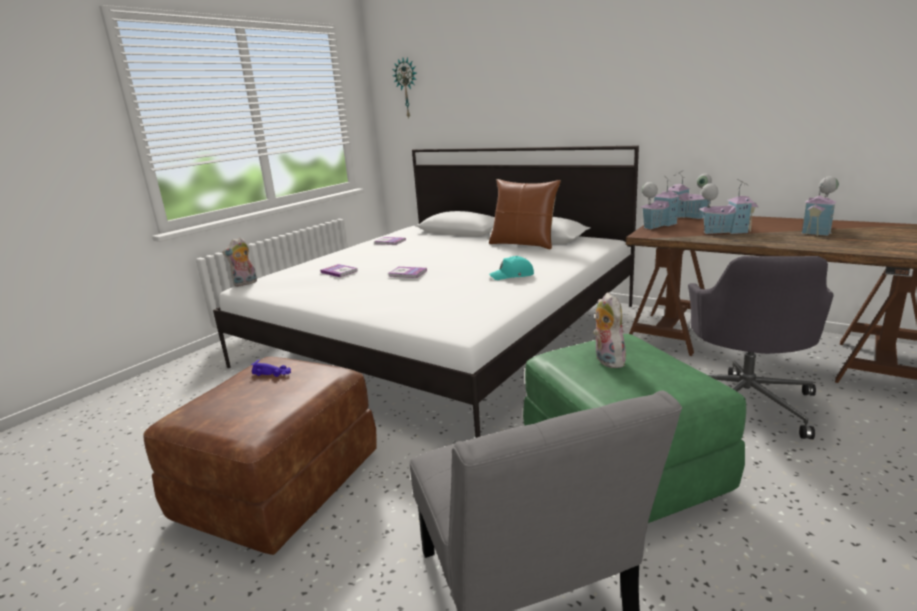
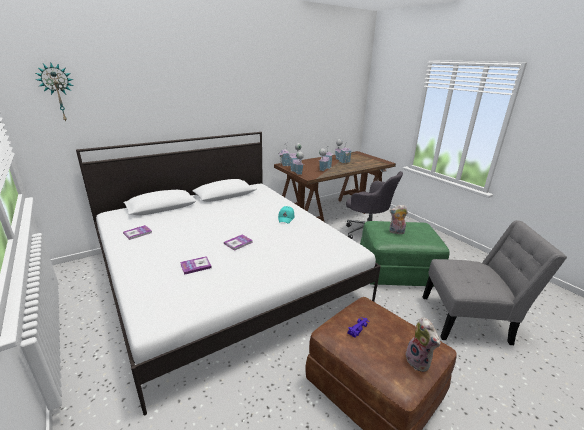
camera: 70 degrees left, 5 degrees up
(245, 283) = (141, 322): plush toy -> plush toy (419, 361)
(523, 244) = (231, 200): brown pillow -> none

